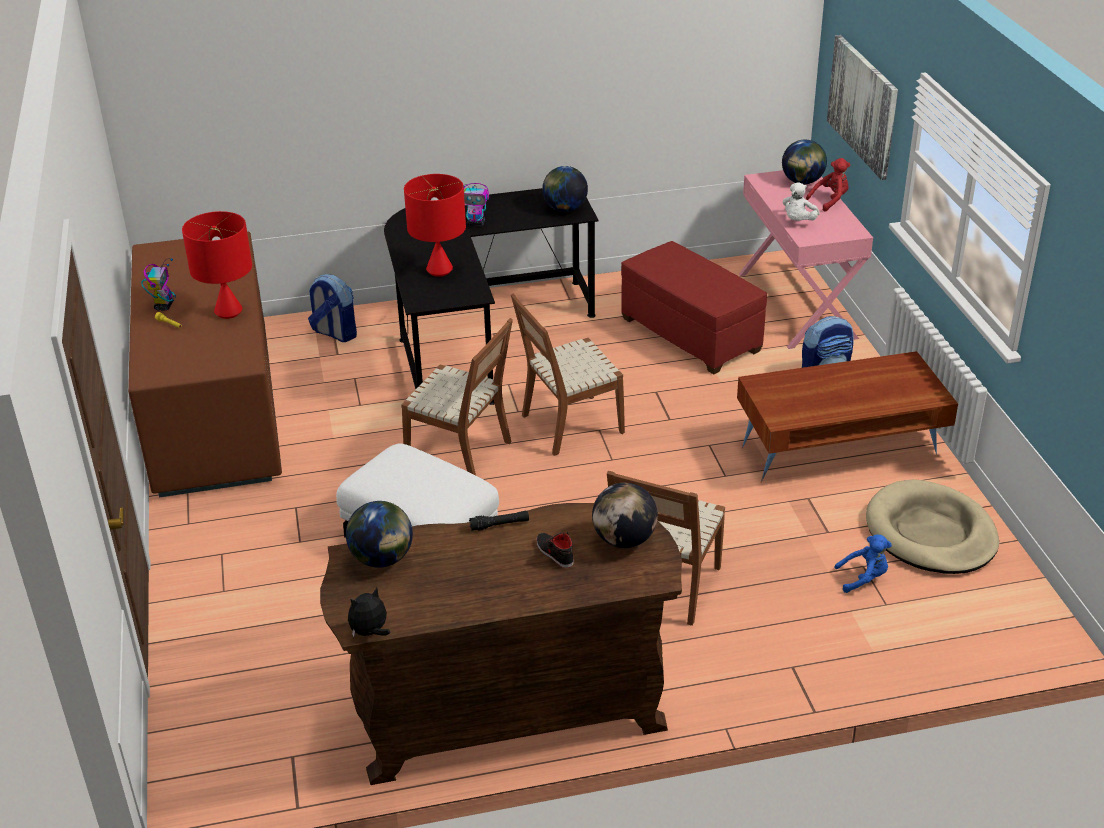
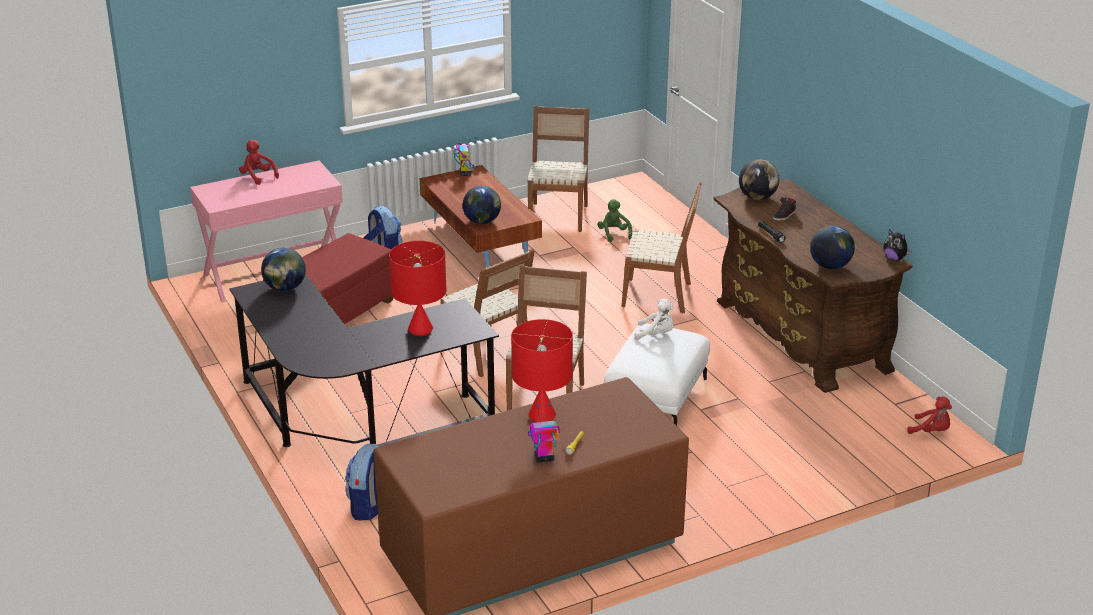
camera: 105 degrees left, 5 degrees down
(211, 773) = (931, 431): none -> red plush toy
(476, 223) = (322, 327): toy robot -> toy robot (465, 173)
(798, 221) = (297, 187): white plush toy -> white plush toy (656, 334)
(802, 182) = (222, 189): globe -> globe (482, 221)
(863, 105) = (251, 88): picture -> none
(863, 578) = (614, 234): blue plush toy -> green plush toy
(930, 533) = (558, 216): beige dog bed -> chair

